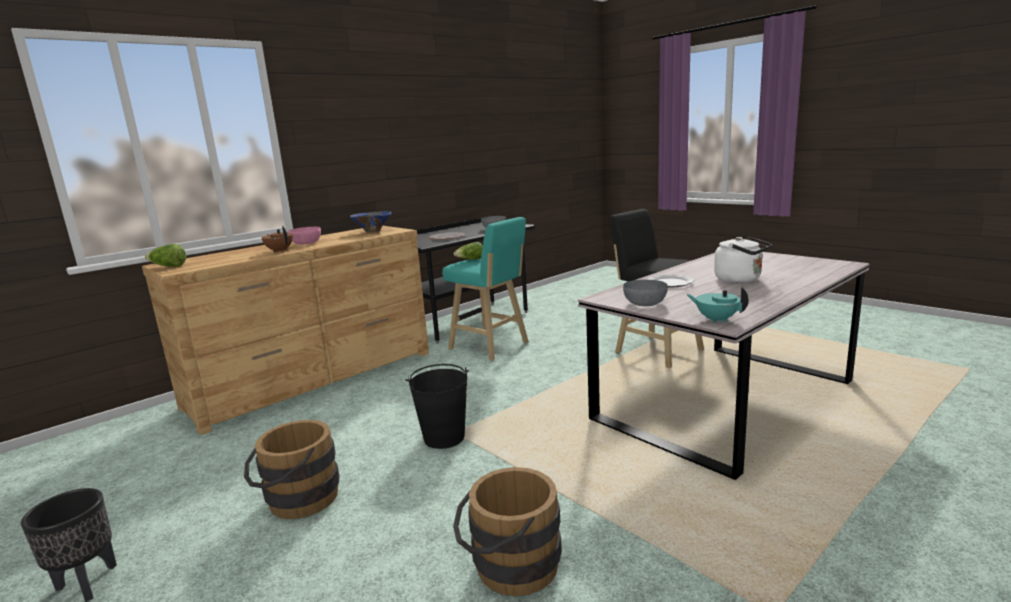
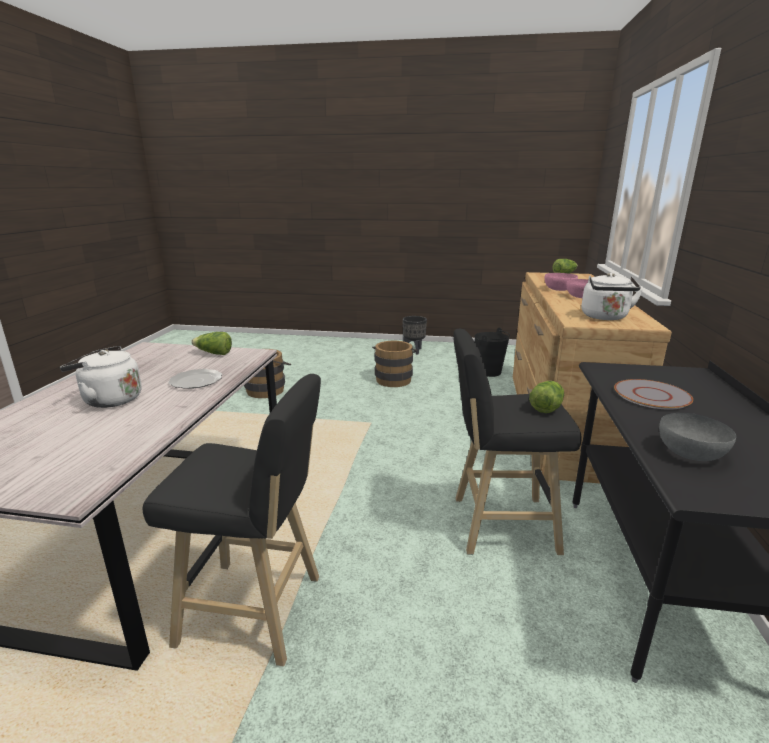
camera: 140 degrees right, 5 degrees up
(280, 250) = (559, 289): brown teapot -> pink bowl
(373, 231) = (605, 317): blue bowl -> white kettle
(444, 437) = (373, 419): black bucket -> black bucket (489, 372)
(491, 347) = (498, 524): turquoise stool -> black stool
(645, 303) = (214, 353): grey bowl -> lettuce
(716, 319) = (153, 349): turquoise teapot -> none

